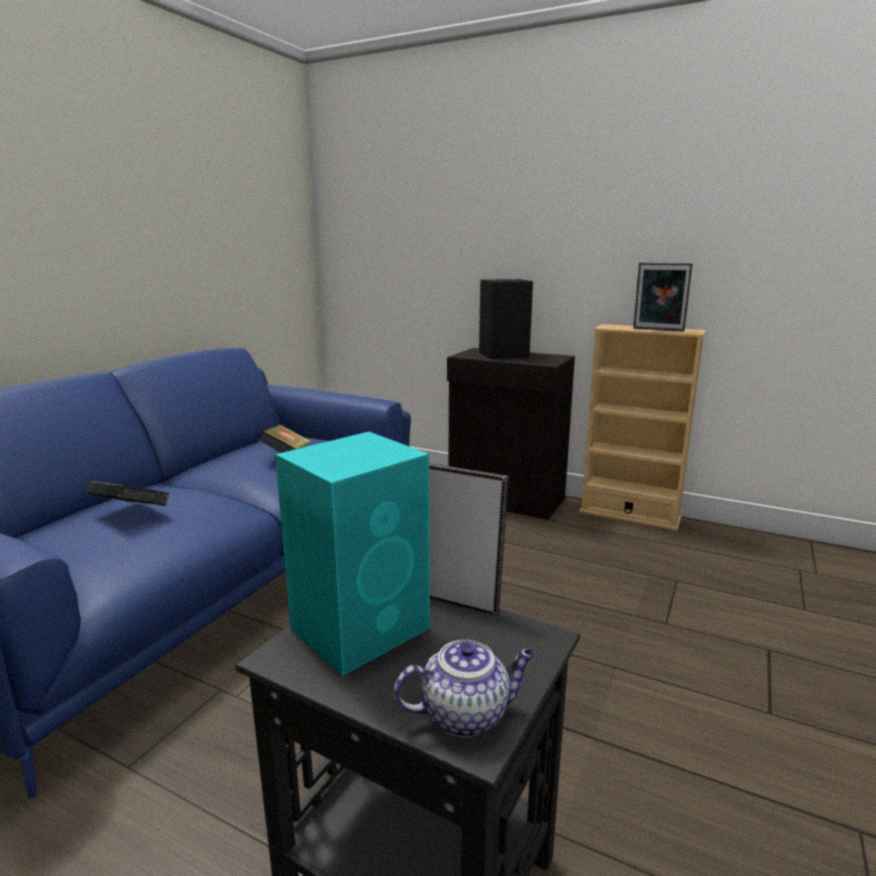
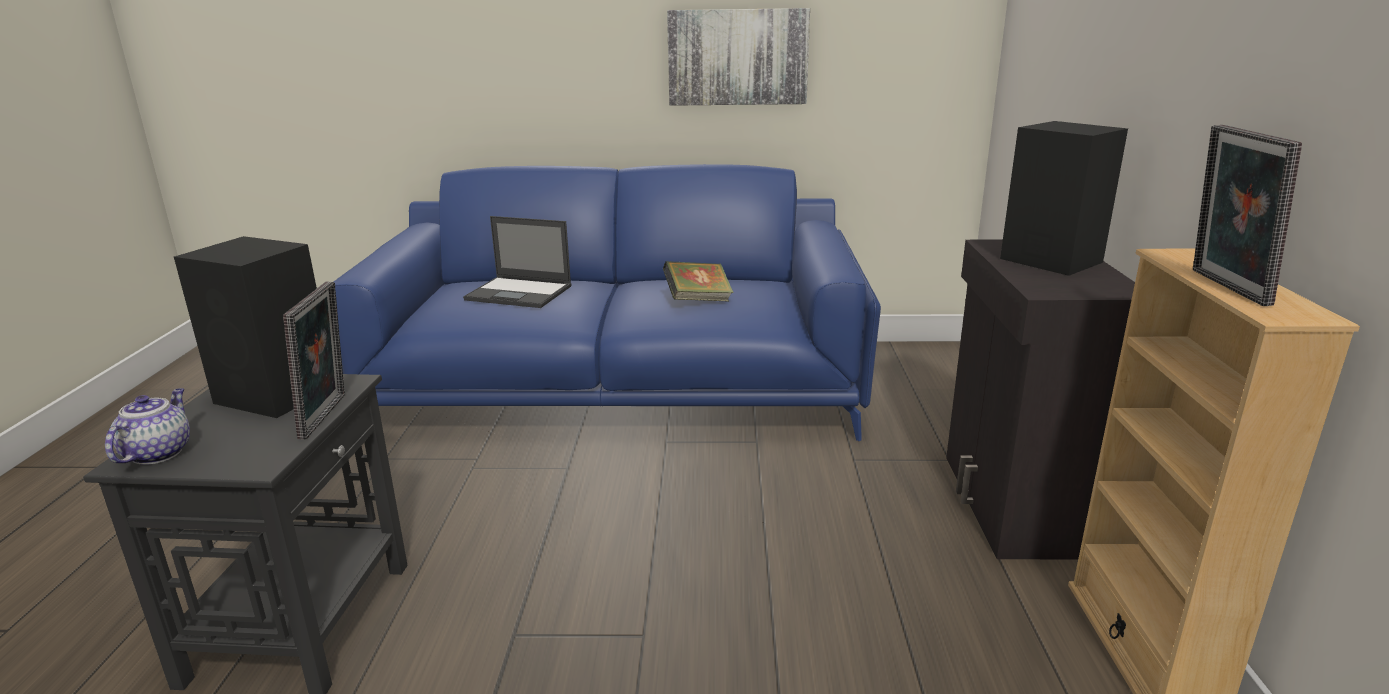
camera: 65 degrees right, 5 degrees up
(132, 514) = (520, 293): book -> laptop
(171, 257) = (737, 57): none -> picture
(363, 627) = (278, 395): turquoise speaker -> black speaker
(466, 714) = (158, 453): teapot -> teapot turned 135 degrees counterclockwise

